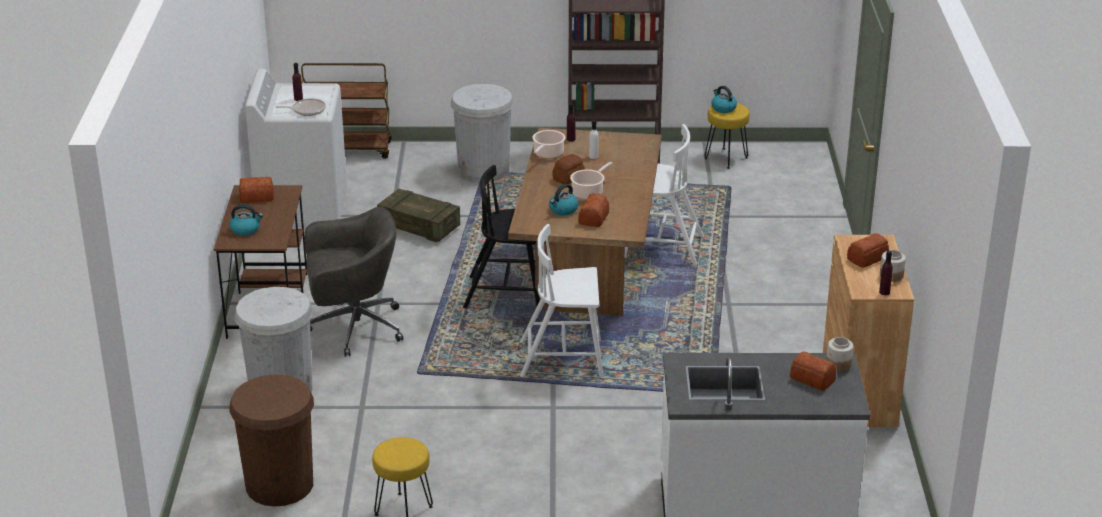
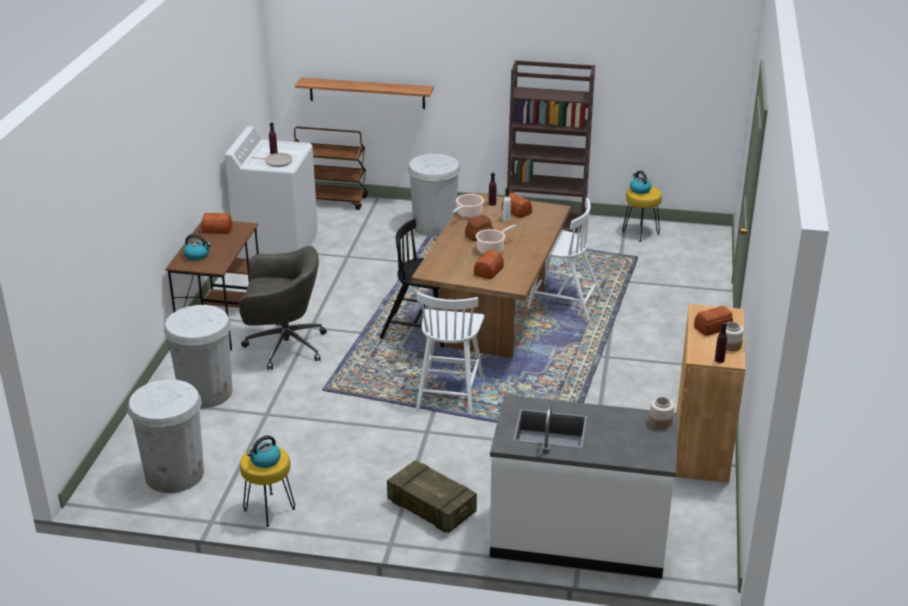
camera: 10 degrees right, 0 degrees up
(279, 484) = (174, 474): brown trash can -> white trash can
(388, 17) = (367, 93): none -> shelf
(419, 227) = (366, 267): crate -> crate (431, 508)
(563, 210) = (465, 262): kettle -> kettle (265, 461)
(563, 358) = (449, 390): white chair -> white chair turned 90 degrees counterclockwise
(813, 379) = (632, 433): bread -> bread (516, 212)

